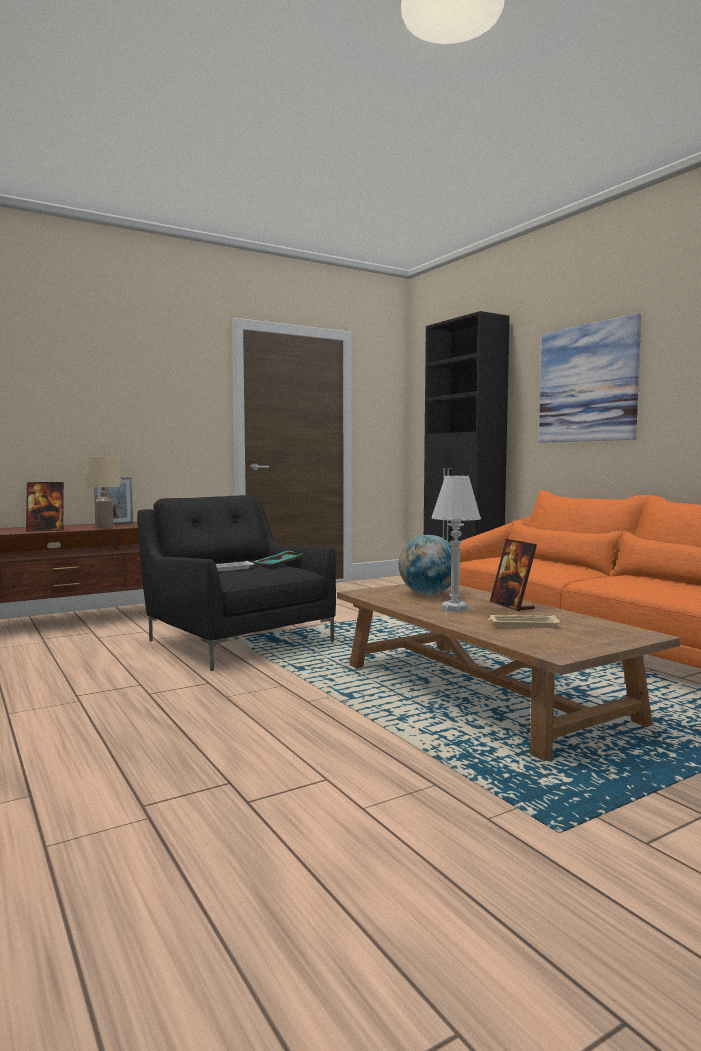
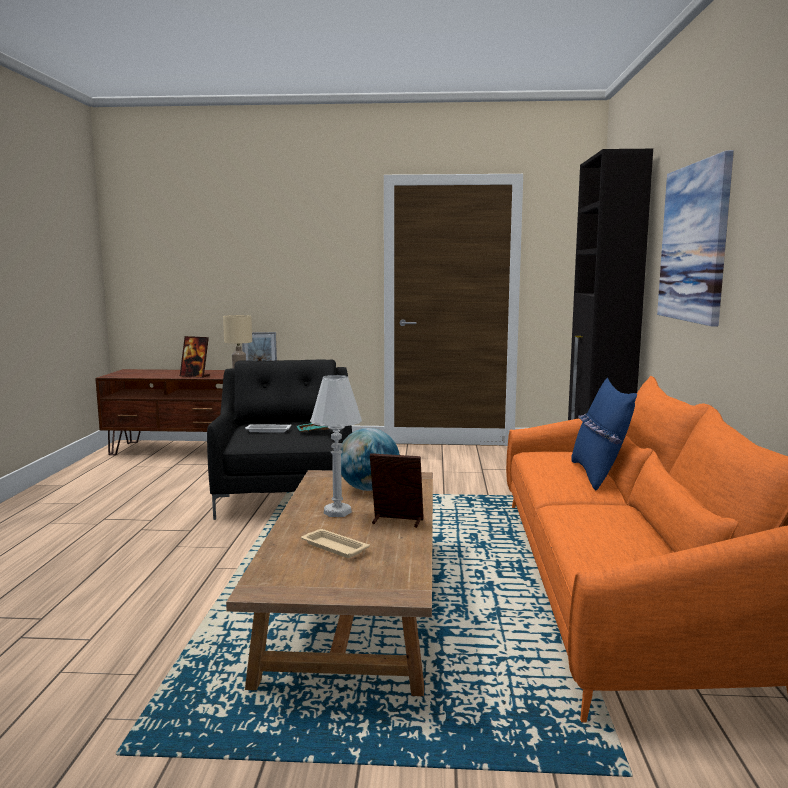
camera: 35 degrees right, 5 degrees up
(512, 606) = (396, 521): picture frame -> picture frame turned 90 degrees clockwise
(558, 564) = (598, 475): none -> blue pillow

